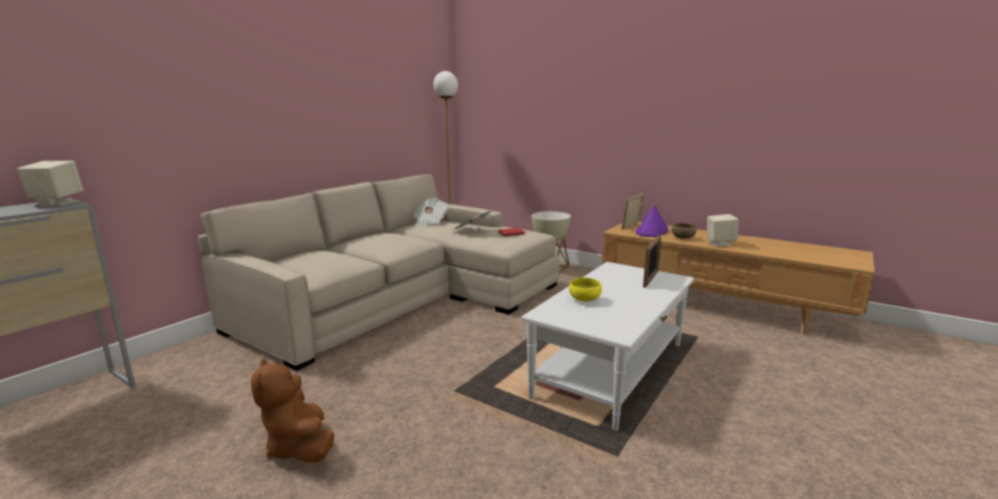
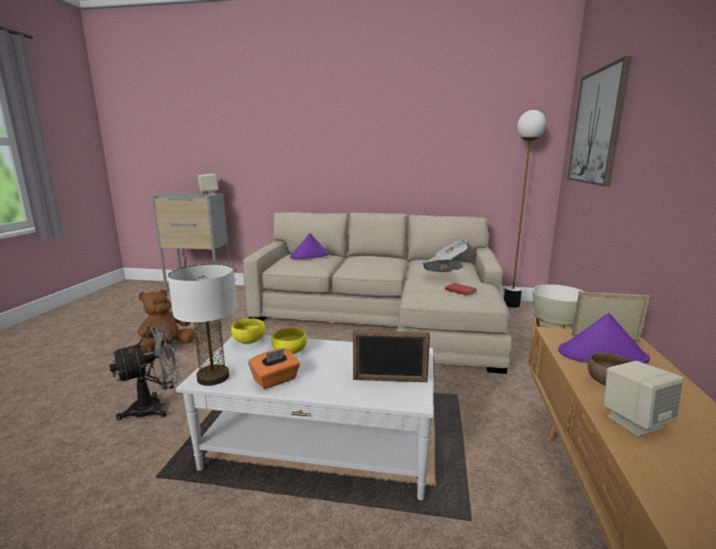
camera: 65 degrees right, 0 degrees up
(315, 256) = (310, 256): none -> purple hat
(479, 457) = (155, 407): none -> grey fan
(517, 90) = (597, 127): none -> picture
(548, 311) = (249, 341): none -> yellow bowl
(619, 330) = (213, 377): none -> table lamp
(635, 309) = (275, 380): none -> orange tissue box

